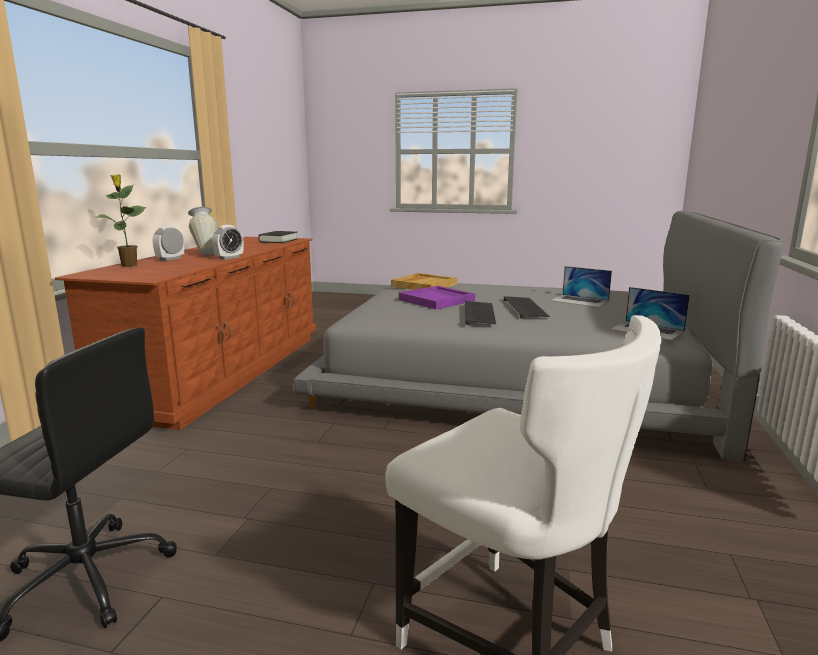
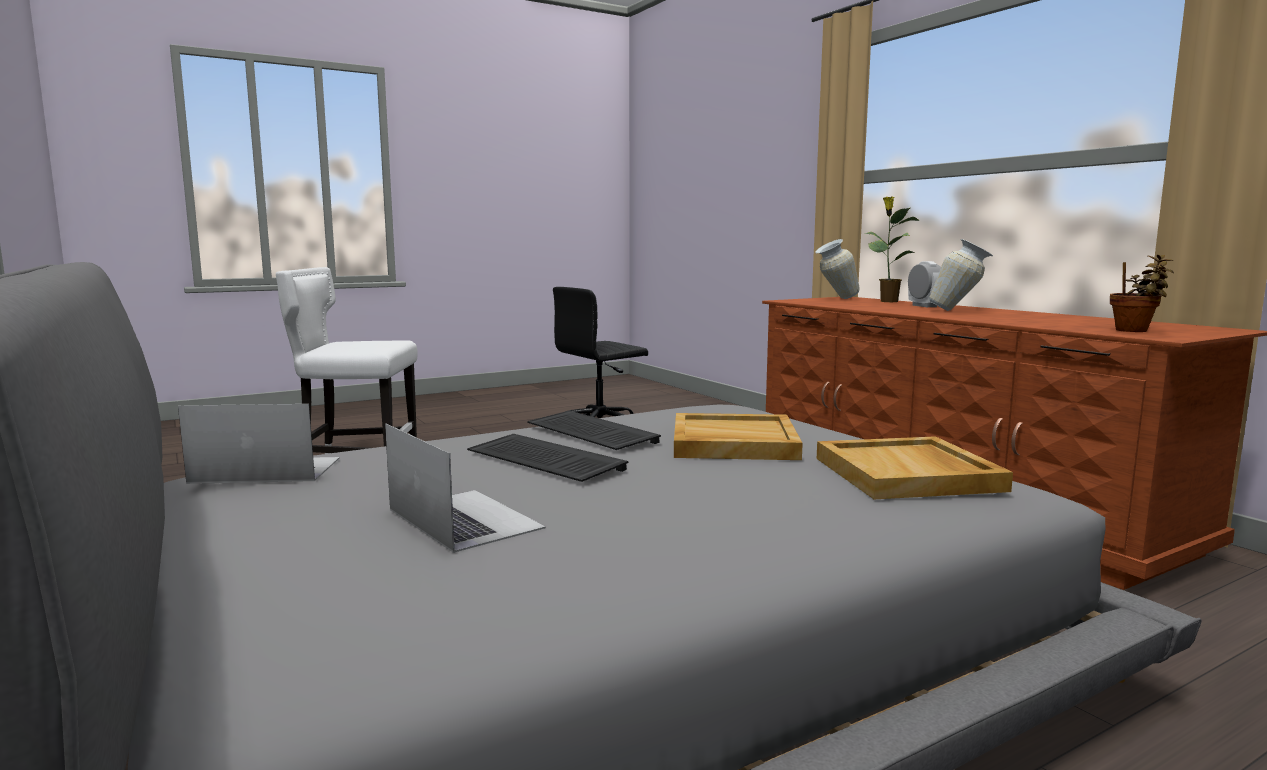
camera: 135 degrees right, 5 degrees down
(111, 274) = (835, 299): none -> vase
(229, 258) = (896, 311): alarm clock -> none
(278, 240) = (1135, 331): black book -> potted plant
(437, 300) = (732, 443): purple tray -> beige tray
(579, 300) = (464, 518): laptop -> laptop turned 60 degrees clockwise

